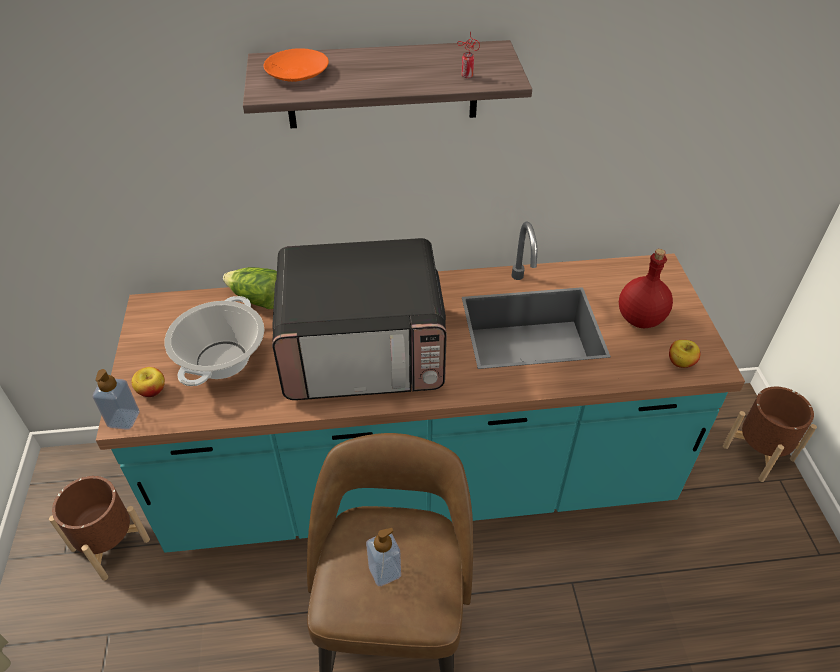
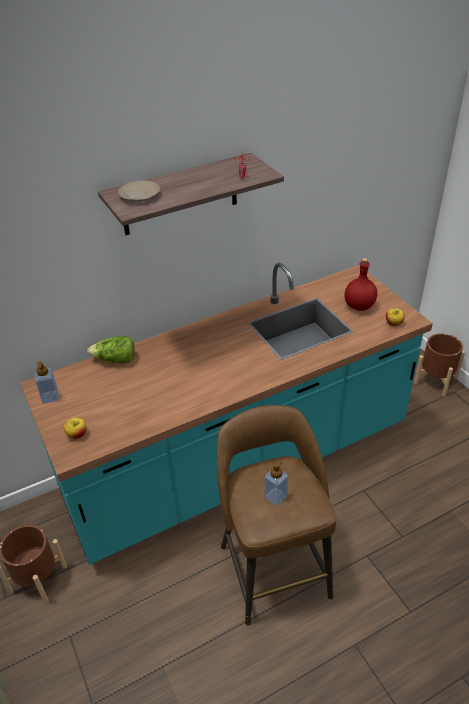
camera: 20 degrees left, 5 degrees down
(124, 419) = (68, 456): soap dispenser -> soap dispenser (50, 397)
(221, 360) = (113, 402): cooking pot -> none
(296, 73) = (139, 196): orange plate -> beige plate
(364, 351) = (204, 370): microwave -> none

